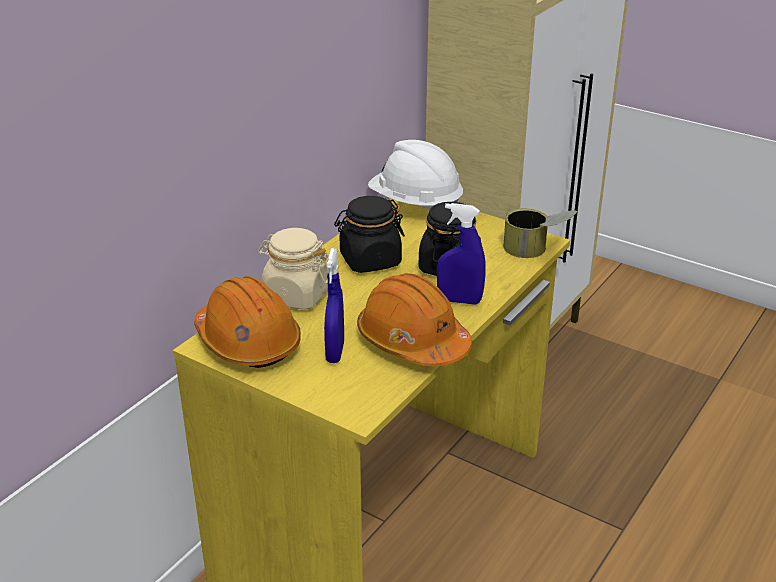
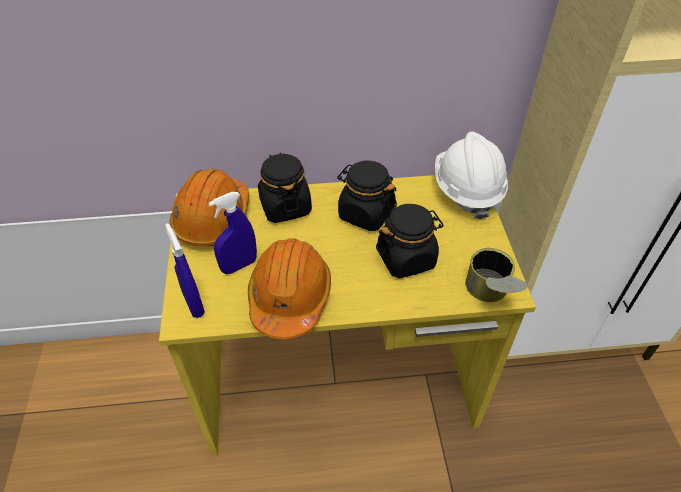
camera: 50 degrees right, 15 degrees up
(296, 295) = (285, 206): beige jar -> black jar
(459, 300) = (368, 291): blue spray bottle -> blue spray bottle (194, 304)

